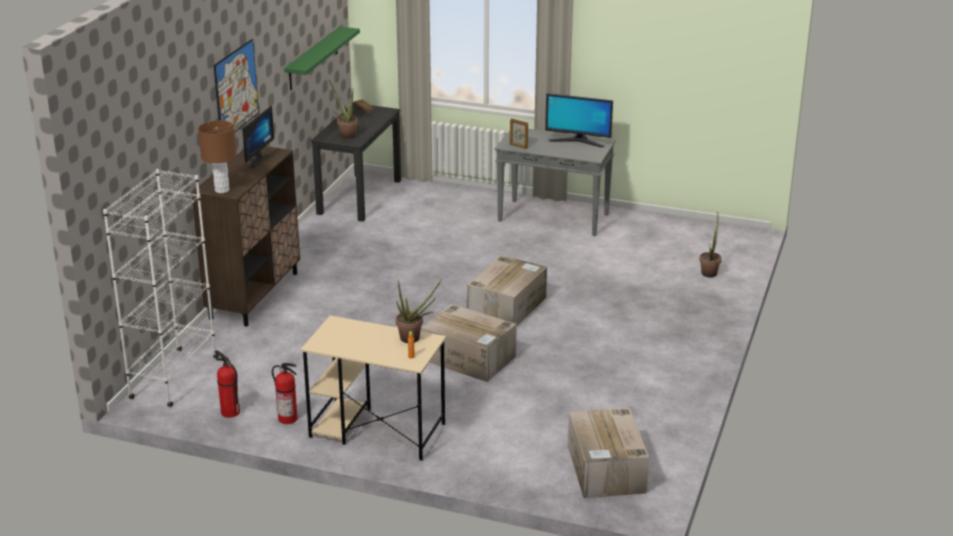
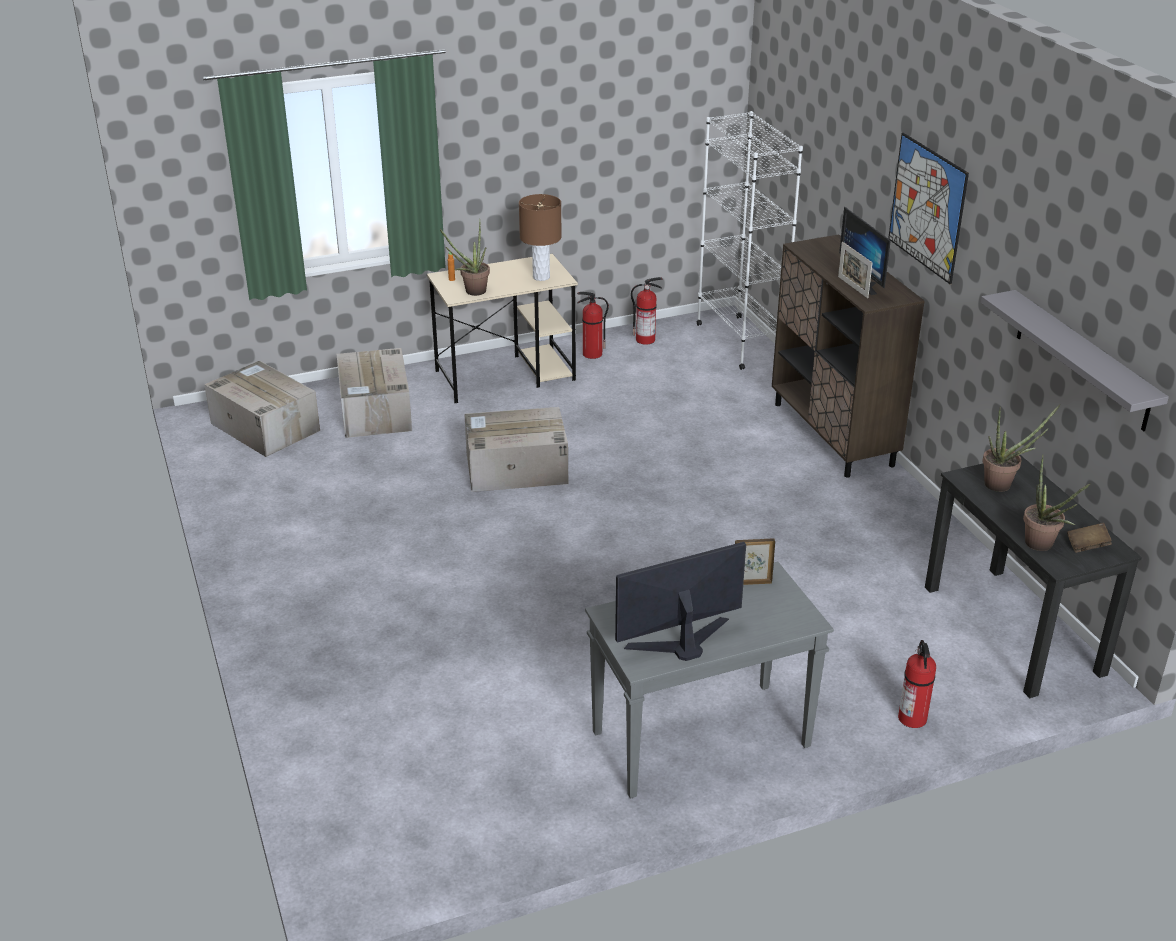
camera: 140 degrees right, 5 degrees up
(222, 190) = (816, 245): brown table lamp -> brown table lamp (541, 277)
(266, 162) = (852, 287): none -> picture frame
(313, 58) = (1082, 360): green shelf -> grey shelf
(458, 192) = (913, 719): none -> fire extinguisher
(507, 306) = (559, 547): cardboard box -> cardboard box (376, 412)
(709, 272) = (352, 745): potted plant -> potted plant (1042, 546)

